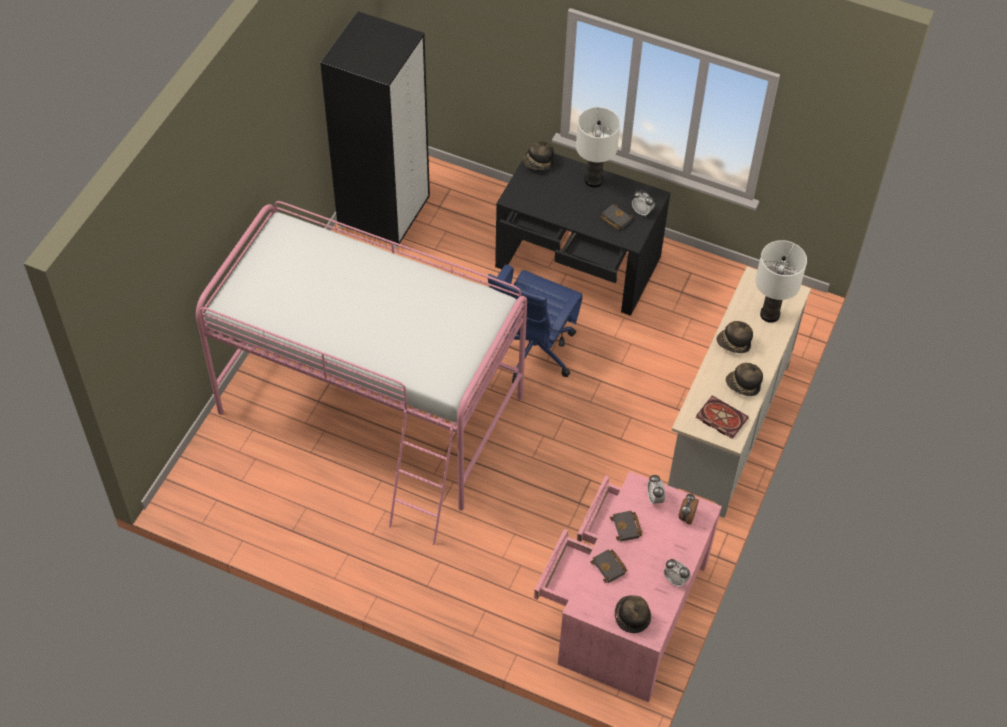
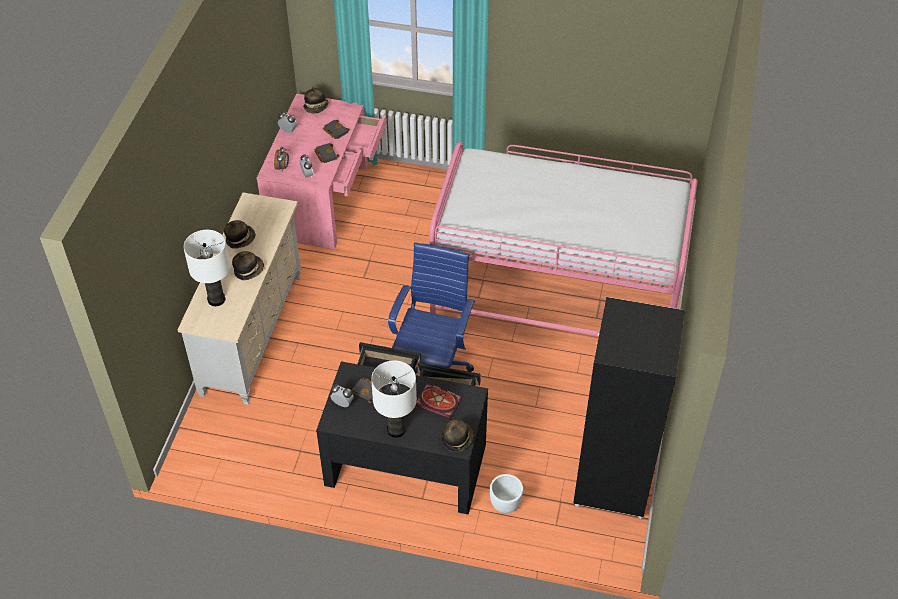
camera: 170 degrees right, 5 degrees down
(491, 212) = (505, 504): none -> white planter
(720, 418) = (259, 213): book -> book (439, 402)

